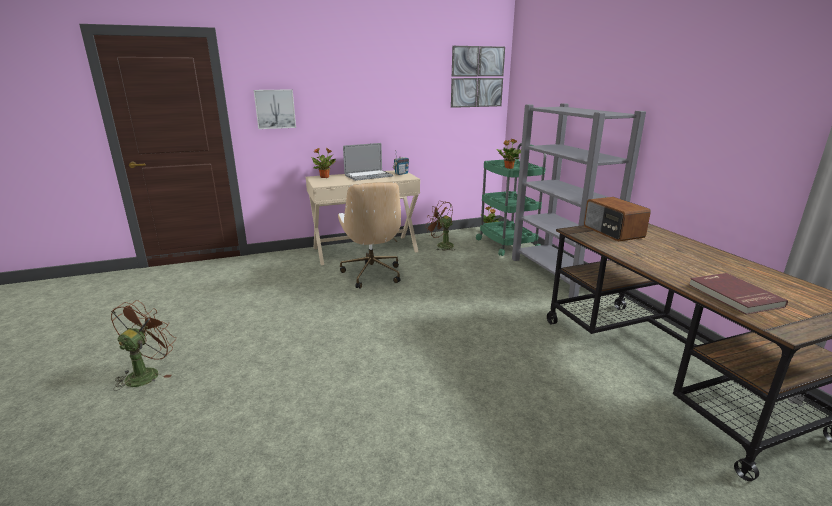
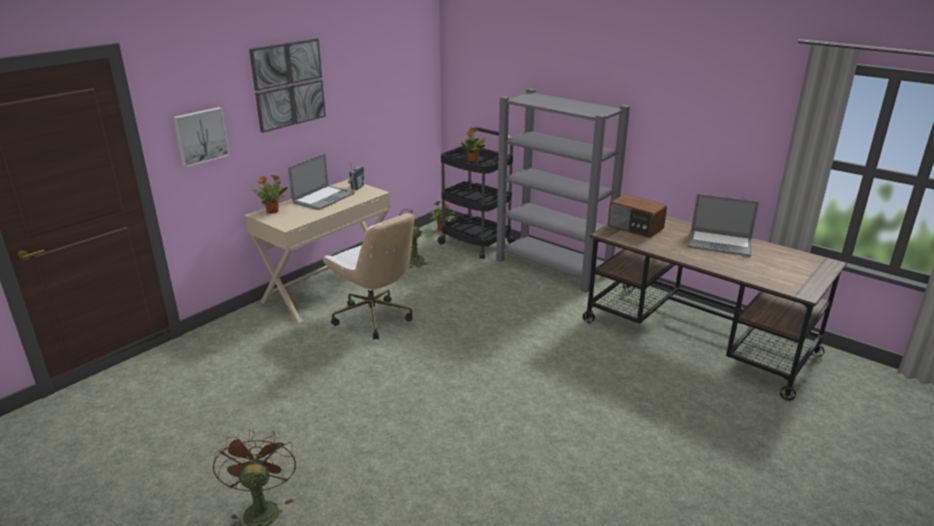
camera: 30 degrees left, 5 degrees up
(477, 77) = (410, 54): picture -> picture (288, 84)
(506, 244) = (475, 243): green cart -> black cart
(704, 260) = (719, 243): none -> laptop
(733, 295) = (760, 272): red book -> none

